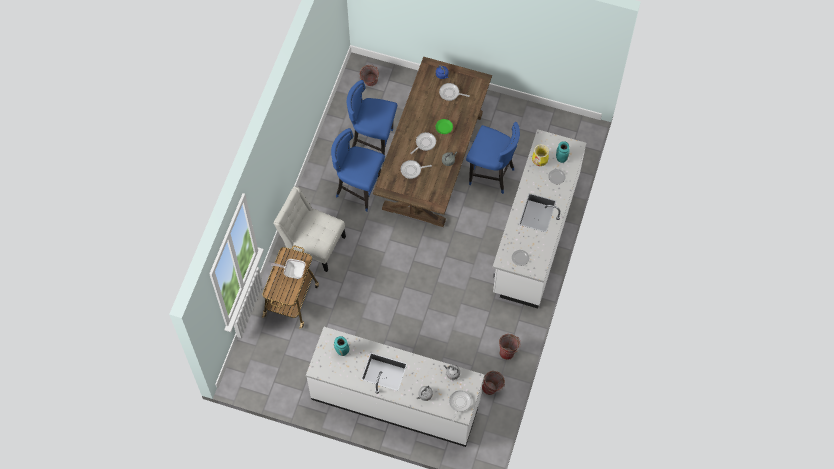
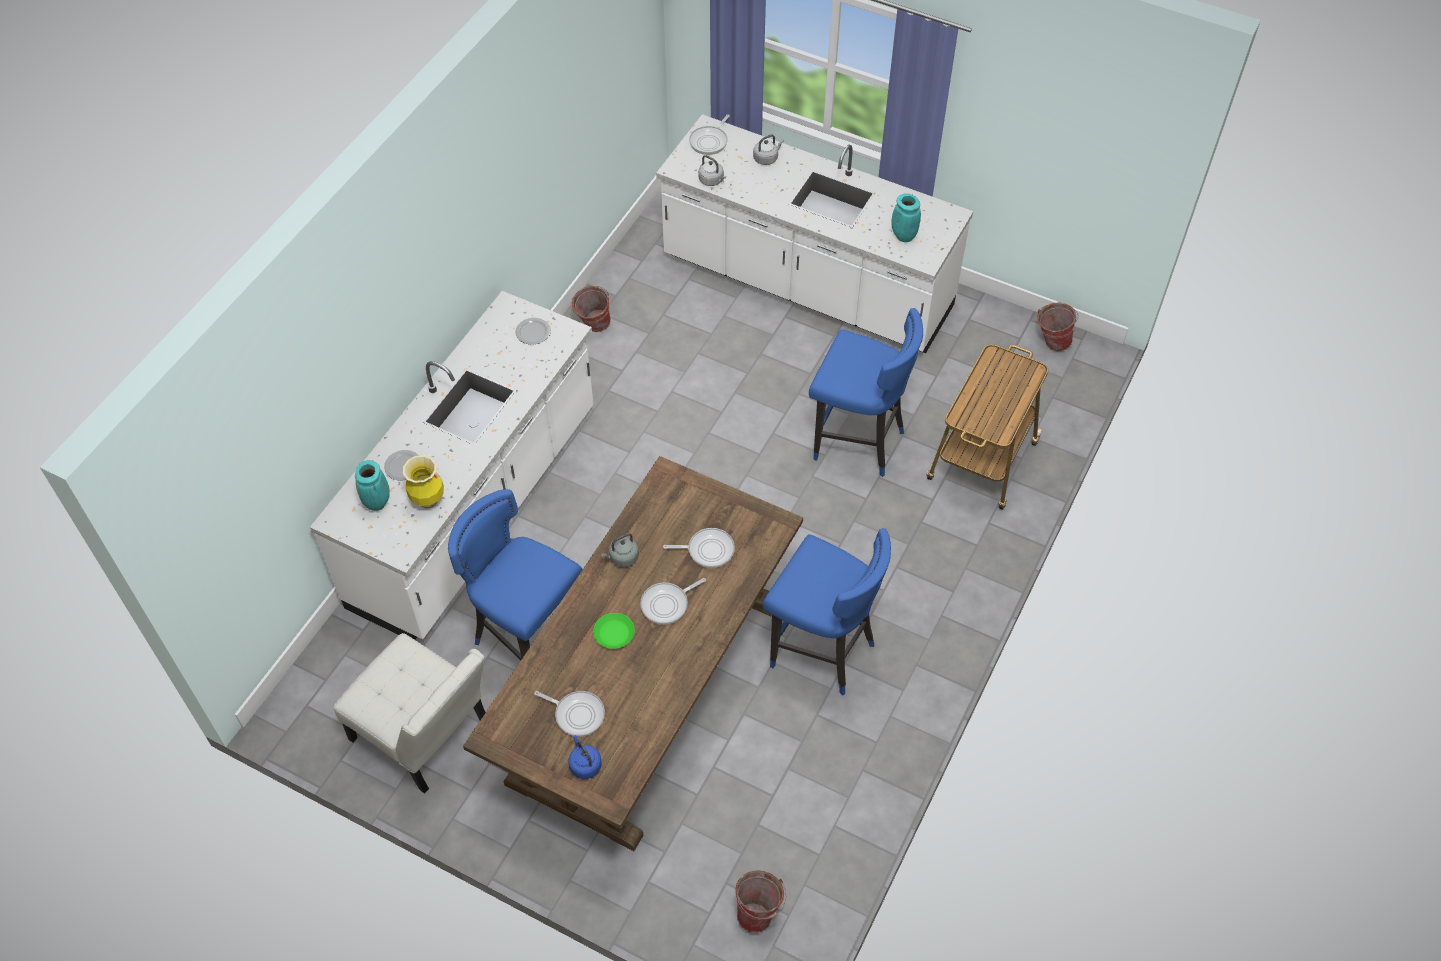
camera: 170 degrees left, 10 degrees down
(292, 271) = (986, 400): frying pan -> none
(312, 244) = (932, 556): white chair -> white chair (425, 735)
(373, 142) = (774, 756): blue stool -> blue stool (857, 442)
(492, 388) = (636, 278): bucket -> bucket (1051, 342)

